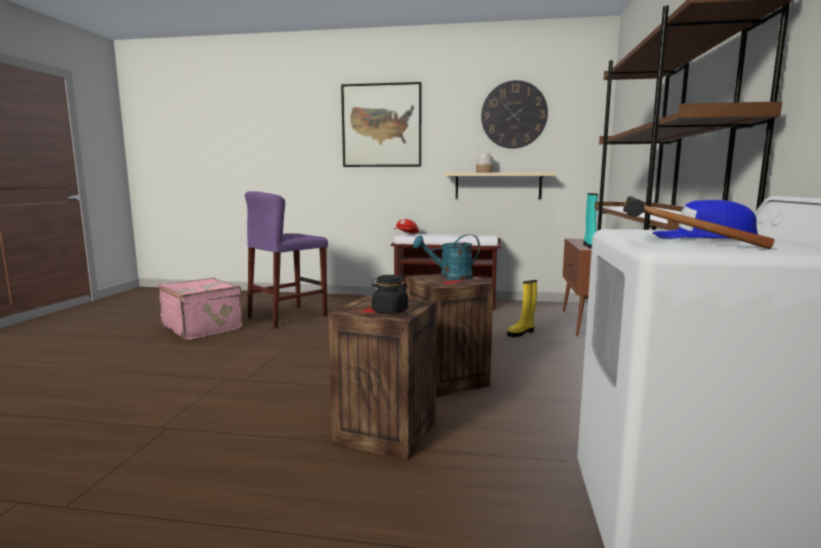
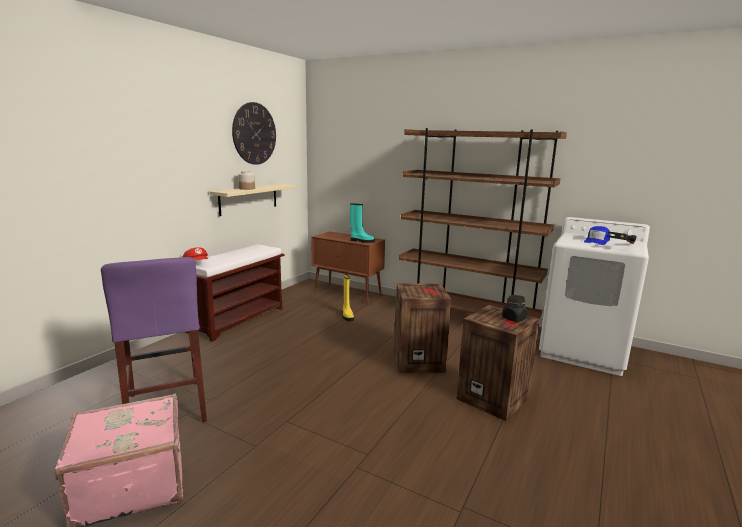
camera: 70 degrees left, 5 degrees up
(381, 125) = (140, 141): picture -> none
(450, 277) = (416, 289): turquoise watering can -> none

